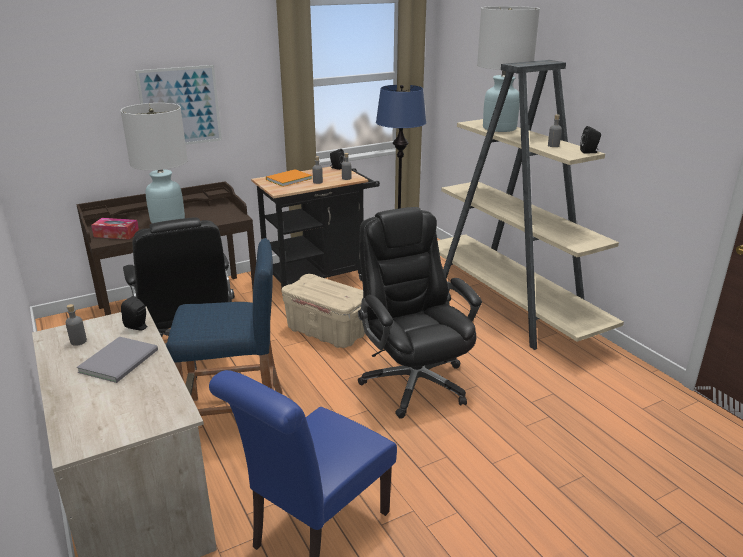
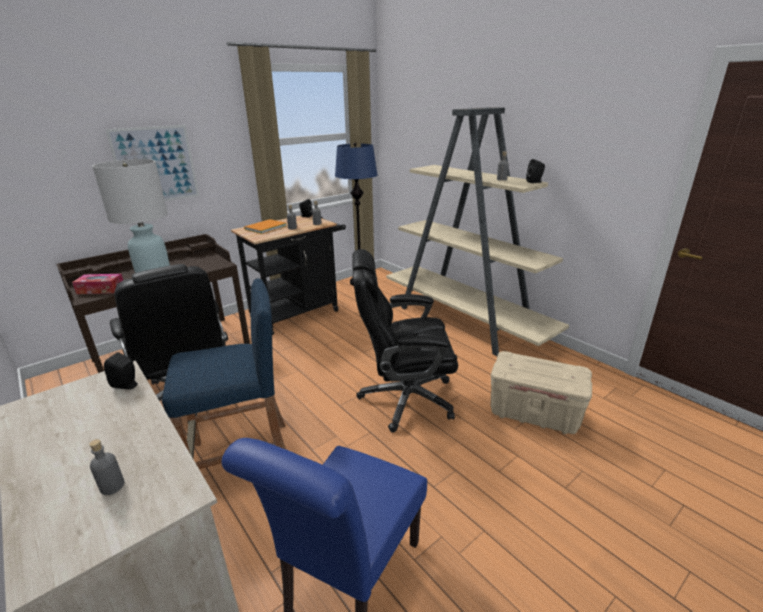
camera: 10 degrees left, 0 degrees up
(78, 341) = (54, 411): grey bottle -> grey bottle (112, 486)
(121, 360) = (108, 429): grey book -> none
(327, 332) = (316, 360): beige storage box -> beige storage box (534, 413)
(414, 382) = (405, 398): black office chair -> black office chair turned 60 degrees counterclockwise
(499, 128) = (448, 170): white table lamp -> none

